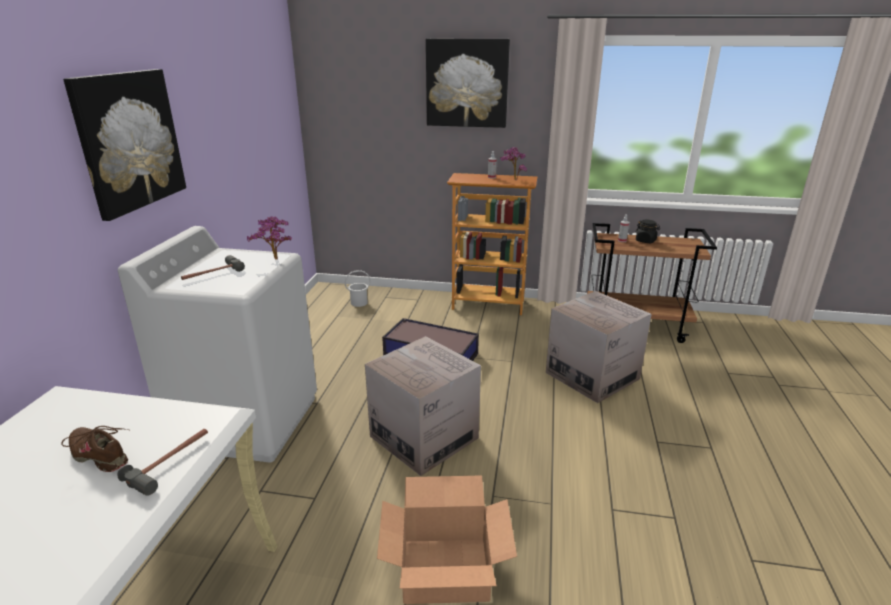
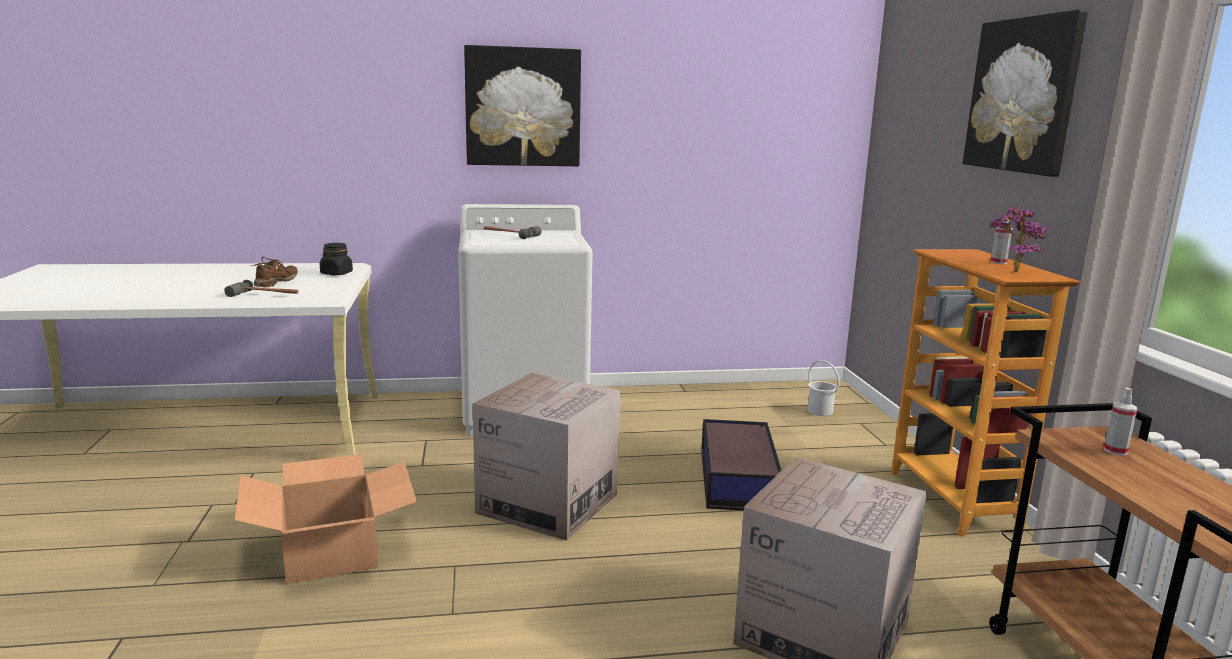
camera: 70 degrees right, 10 degrees down
(275, 260) = (559, 243): potted plant -> none
(645, 241) = (1168, 476): black jar -> black jar (336, 273)

